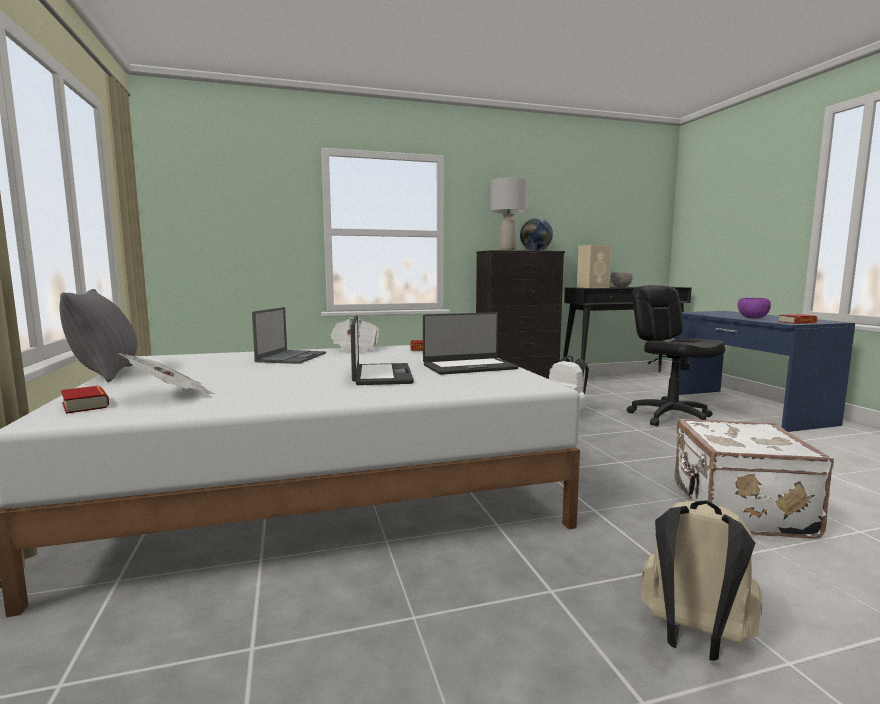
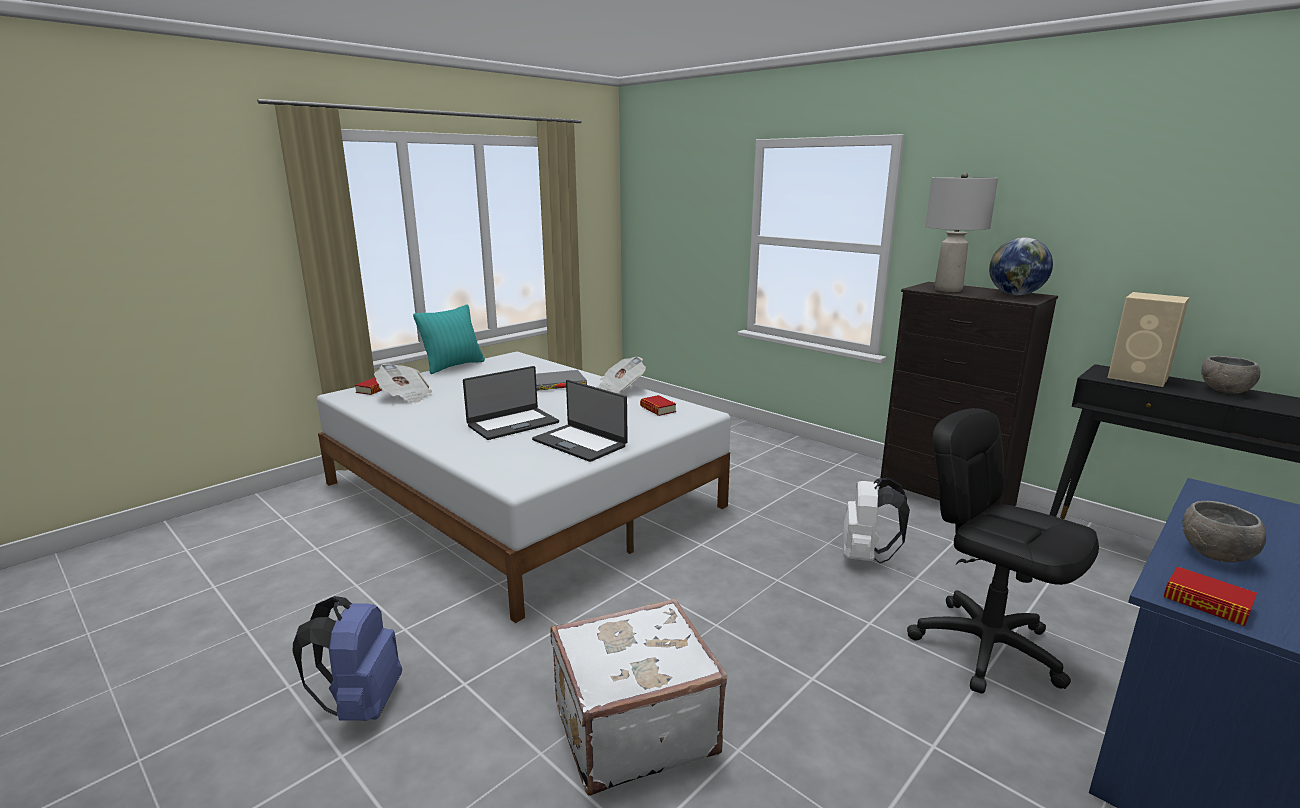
camera: 60 degrees right, 10 degrees up
(107, 374) = (453, 366): grey pillow -> turquoise pillow
(292, 357) = (558, 383): laptop -> grey book
(671, 417) = (986, 647): black office chair -> black office chair turned 75 degrees counterclockwise
(694, 639) = (361, 704): beige backpack -> blue backpack
(753, 318) = (1215, 555): purple bowl -> grey bowl

